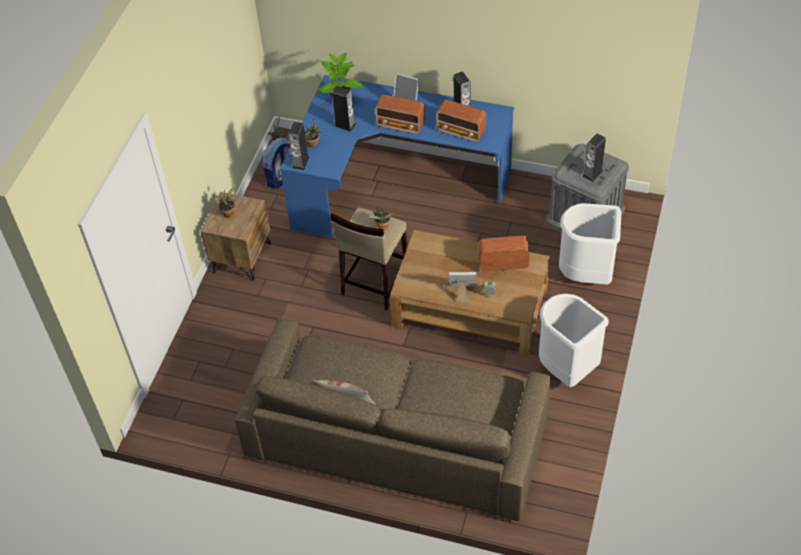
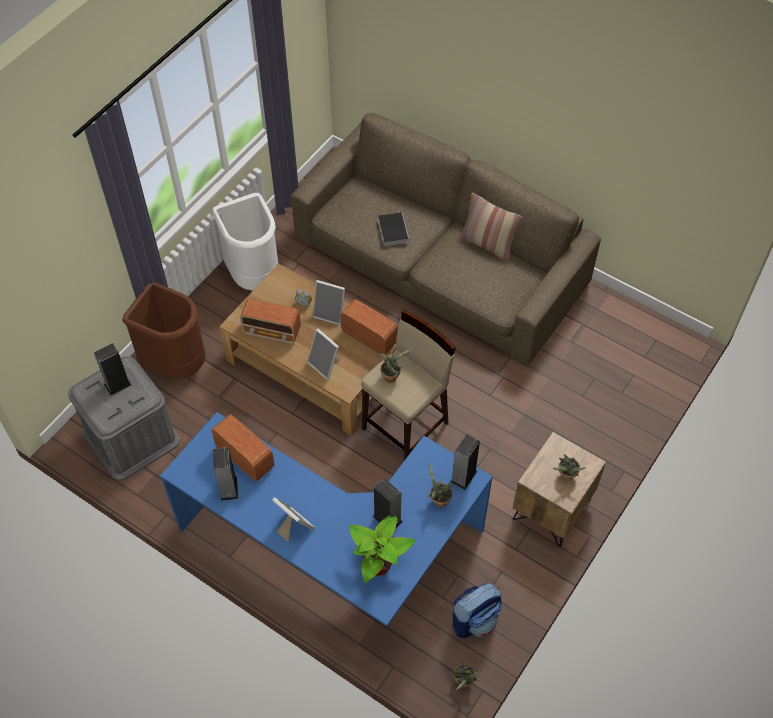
camera: 165 degrees left, 5 degrees up
(401, 125) = (315, 493): radio -> radio (369, 337)
(441, 387) = (392, 230): none -> book
(446, 251) = (325, 365): none -> picture frame
(587, 275) = (176, 363): white trash can -> brown trash can

